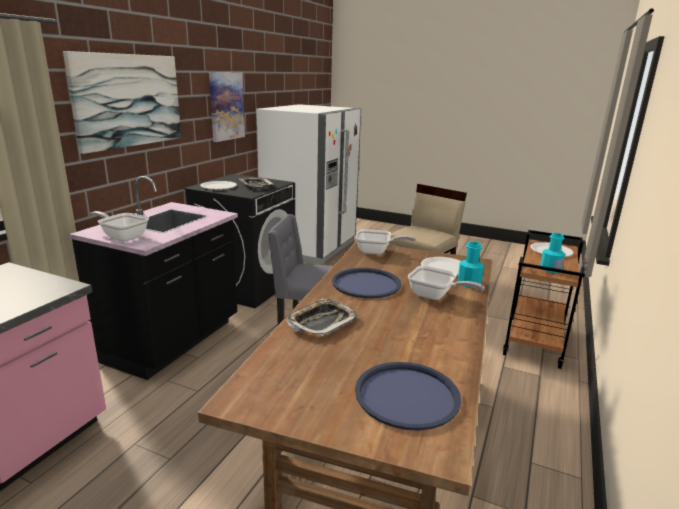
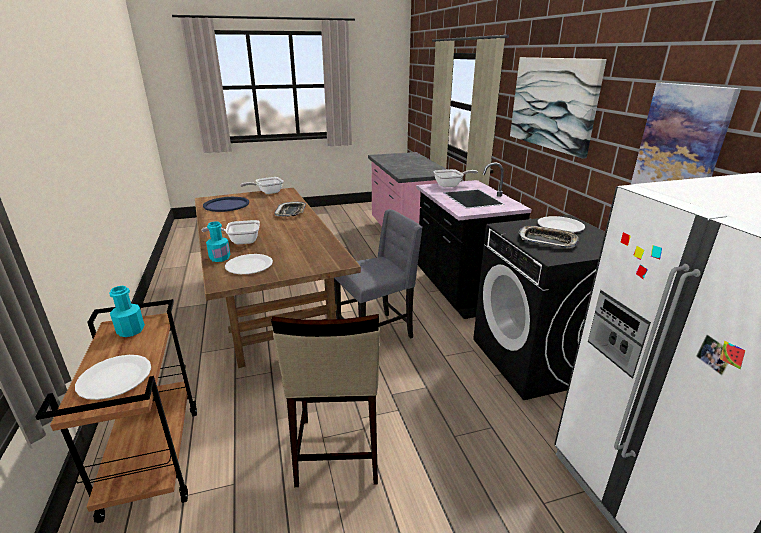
camera: 140 degrees right, 5 degrees up
(366, 284) = (295, 234): blue tray -> none
(377, 251) = (323, 260): frying pan -> frying pan (267, 192)

